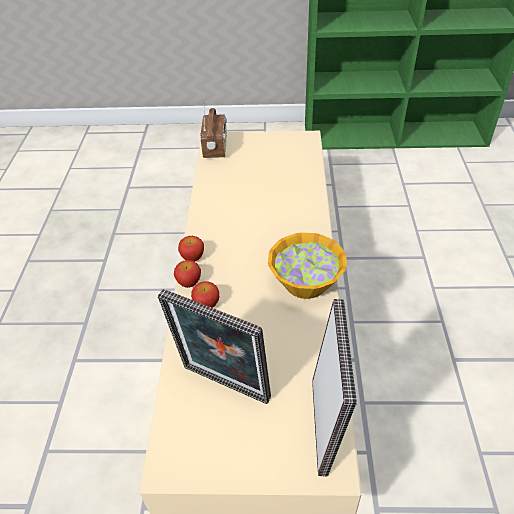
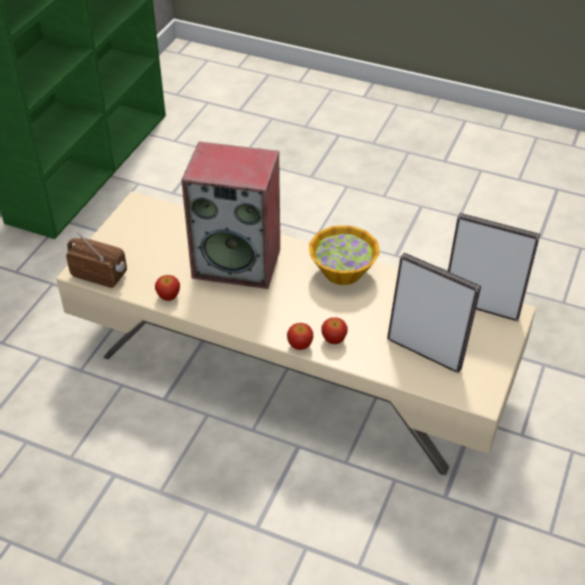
camera: 70 degrees left, 0 degrees up
(192, 257) = (268, 335): apple -> apple (168, 296)
(223, 387) = (426, 351): picture frame -> picture frame turned 105 degrees counterclockwise
(273, 211) = (238, 262): none -> speaker

